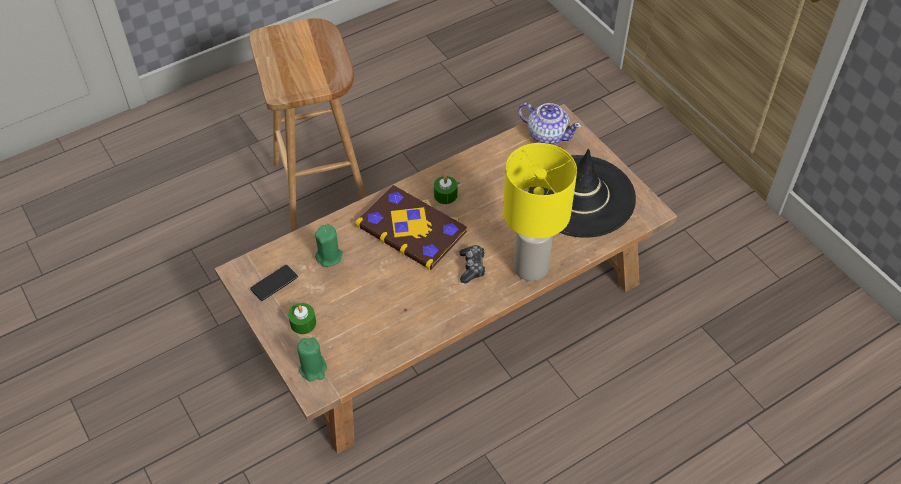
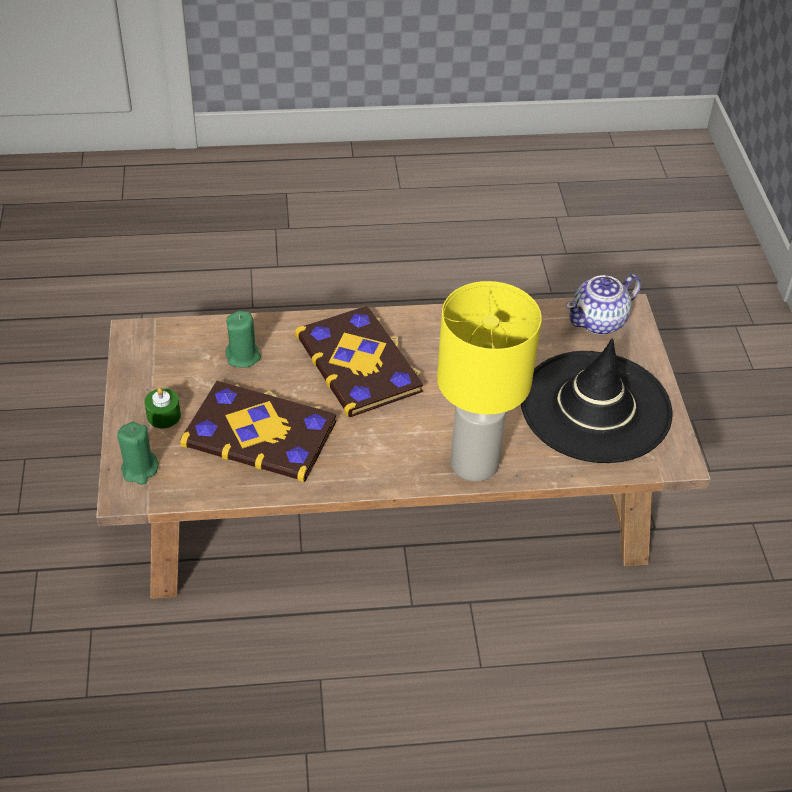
camera: 25 degrees right, 5 degrees down
(274, 283) = (162, 360): phone -> none
(323, 190) = (326, 305): brown stool -> none
(378, 306) = (260, 433): none -> book
(445, 195) = (425, 342): green candle -> none
(472, 267) = (402, 434): game controller -> none
(547, 135) = (599, 321): teapot -> teapot turned 90 degrees clockwise

